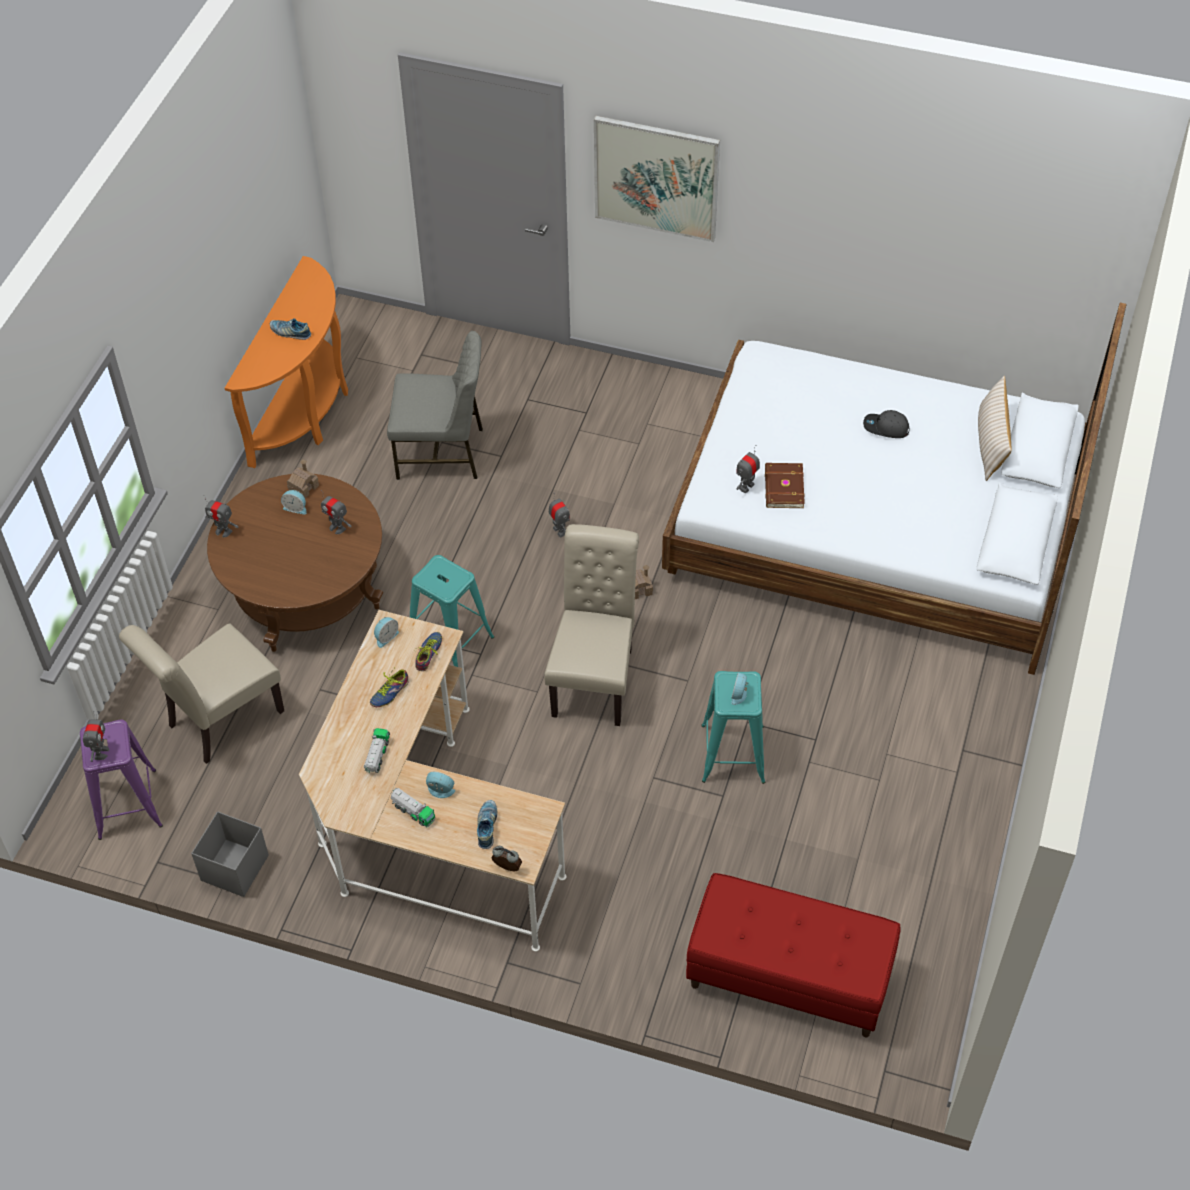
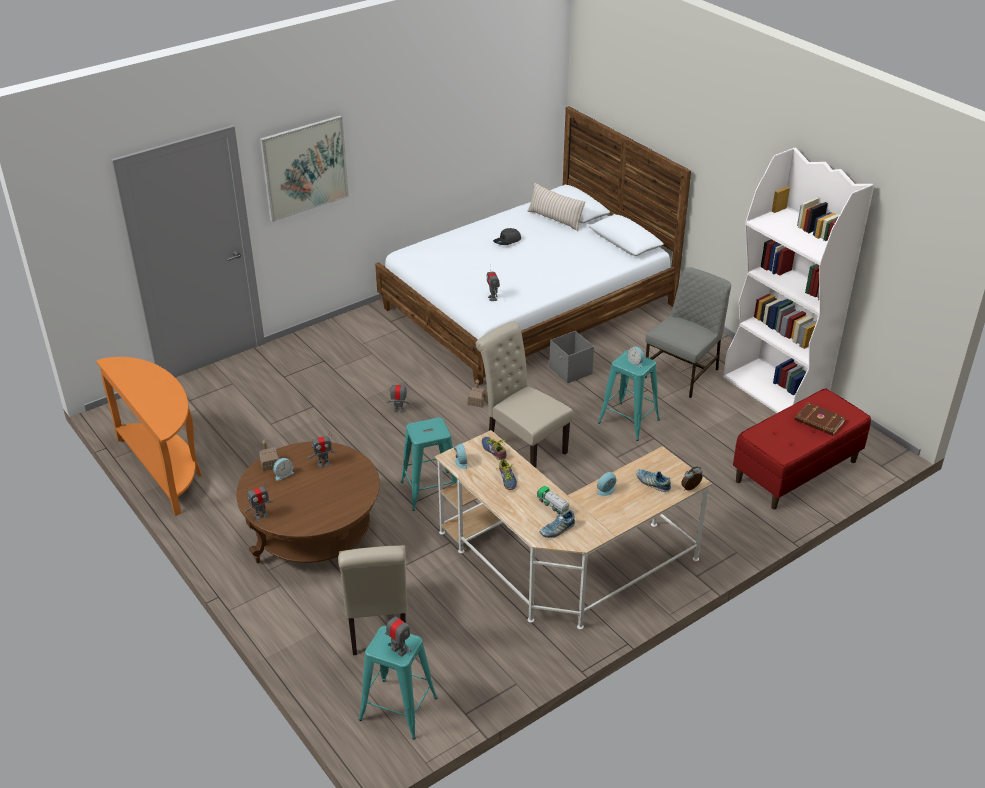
camera: 55 degrees left, 15 degrees down
(127, 804) = (399, 709): purple stool -> turquoise stool
(234, 869) = (510, 674): grey storage box -> grey storage box (570, 371)
(290, 332) = (155, 392): shoe -> shoe (557, 530)
(413, 812) = (612, 509): toy truck -> none
(442, 453) = (279, 427): grey chair -> grey chair (683, 373)
(783, 488) = (508, 287): brown book -> brown book (819, 421)
(944, 877) = (775, 390): none -> white bookcase

